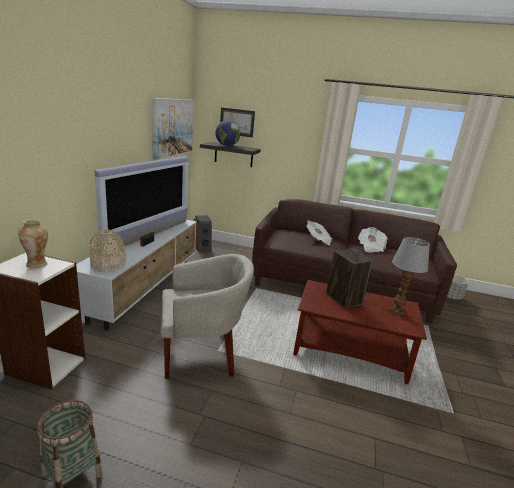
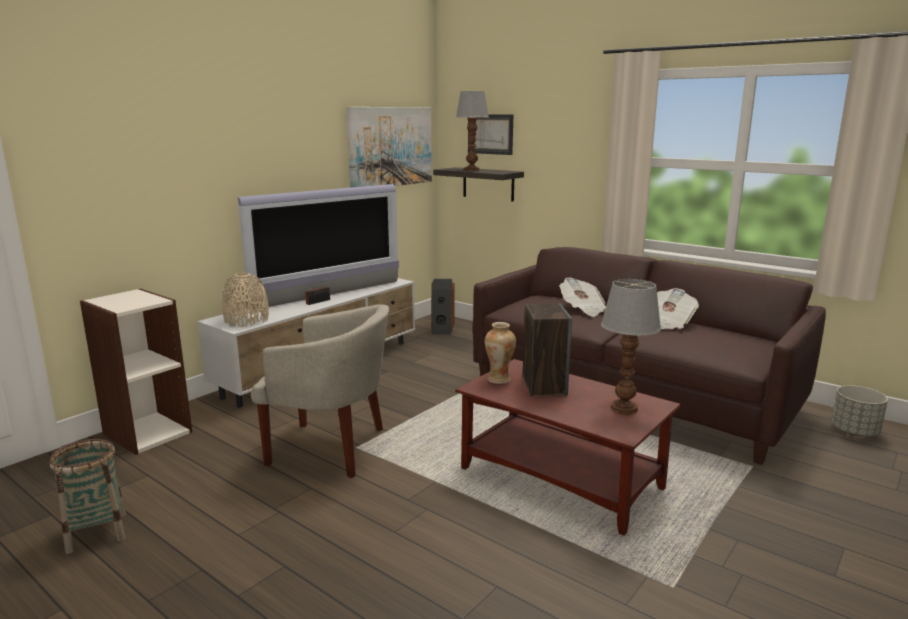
camera: 25 degrees right, 5 degrees down
(37, 265) = (133, 299): vase -> vase (499, 379)
(227, 146) = (472, 170): globe -> table lamp

